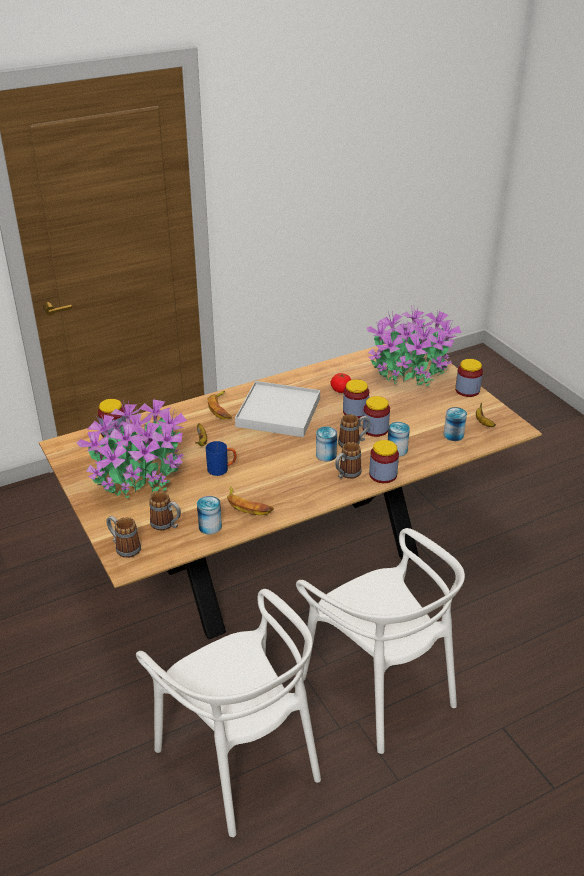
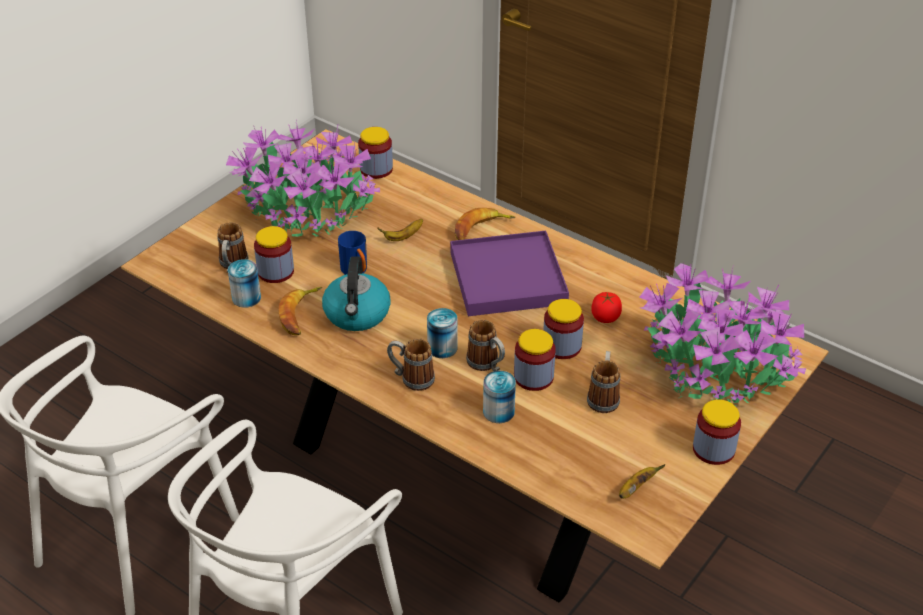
camera: 65 degrees right, 5 degrees up
(124, 547) = (181, 250): mug -> mug (603, 397)
(267, 480) = (357, 314): none -> kettle
(278, 412) = (508, 278): white tray -> purple tray
(383, 475) = (432, 413): jar -> jar (275, 271)
(453, 435) = (577, 461): can -> none

